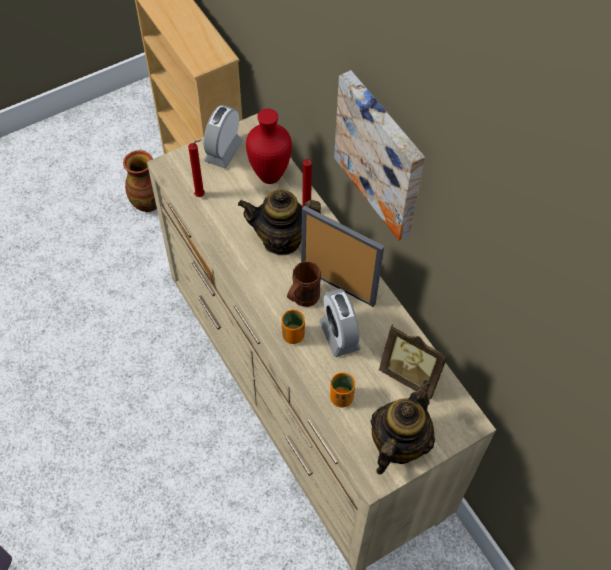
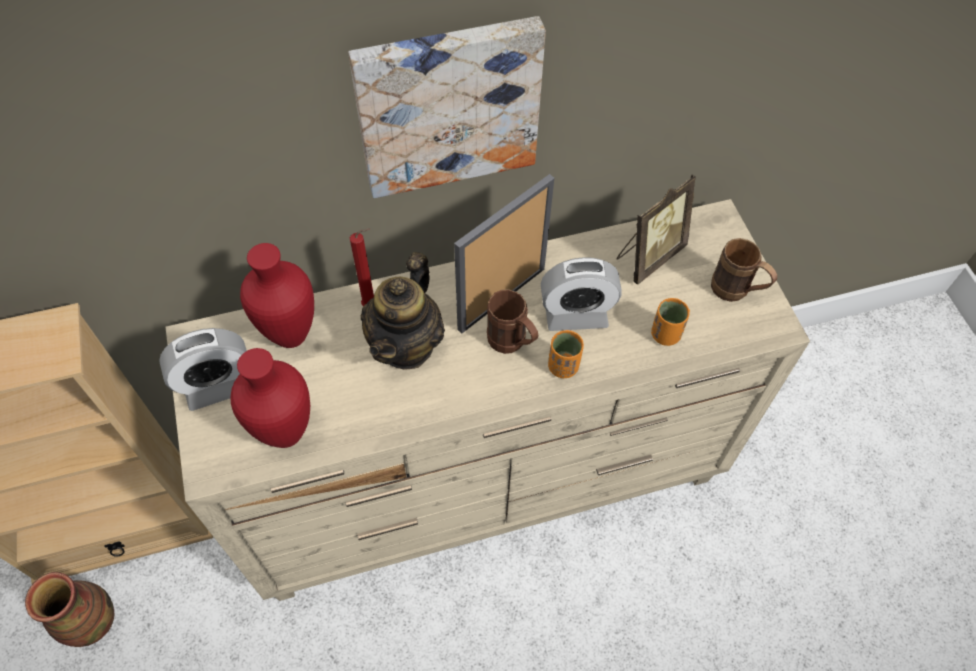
camera: 75 degrees left, 0 degrees up
(201, 195) = (288, 432): red candle -> red vase
(223, 151) = (217, 386): alarm clock -> alarm clock turned 60 degrees counterclockwise
(398, 444) = (736, 292): teapot -> brown mug

